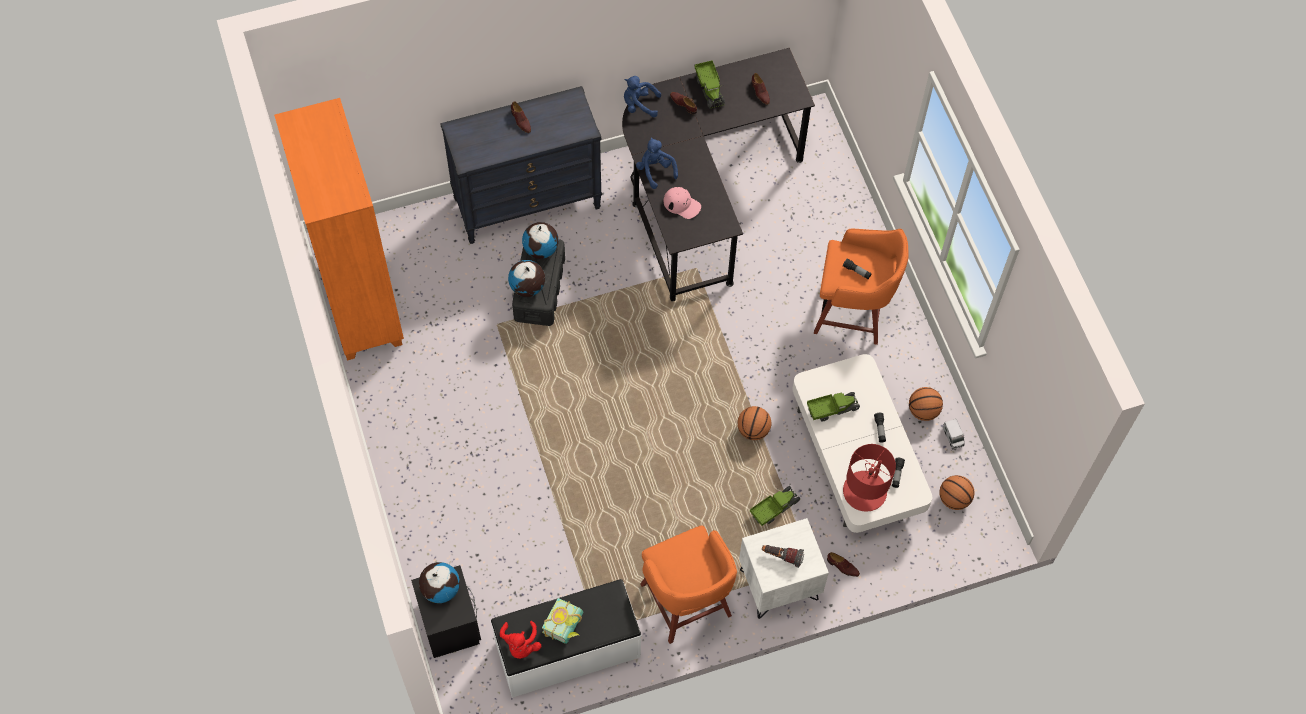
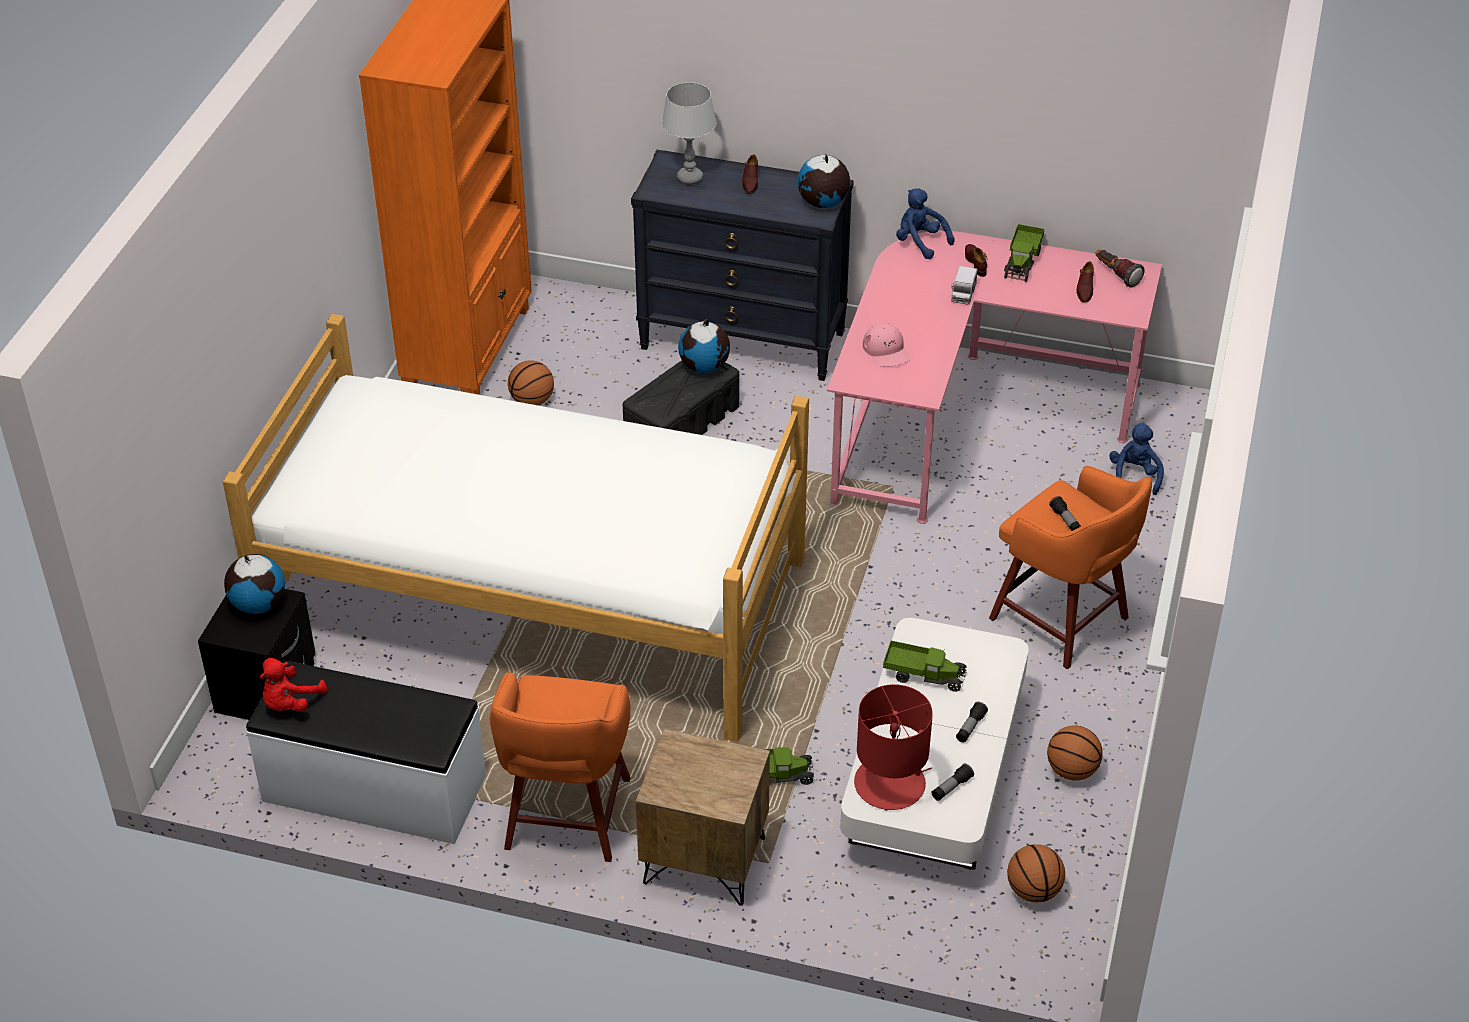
camera: 35 degrees right, 20 degrees down
(481, 138) = (690, 178): none -> grey table lamp
(527, 287) = (654, 394): globe -> globe (822, 203)
(554, 468) = (534, 598): none -> bed
(566, 626) = (362, 713): book -> none
(655, 170) = (883, 307): blue plush toy -> blue plush toy (1134, 476)
(701, 192) = (965, 418): black desk -> pink desk
(753, 430) = (819, 680): basketball -> basketball (532, 401)
(779, 585) = (703, 861): white nightstand -> brown nightstand
(781, 556) = (697, 774): flashlight -> flashlight (1116, 275)
(842, 567) = (808, 886): brown shoe -> none
(953, 437) = (1091, 820): toy truck -> toy truck (963, 293)

